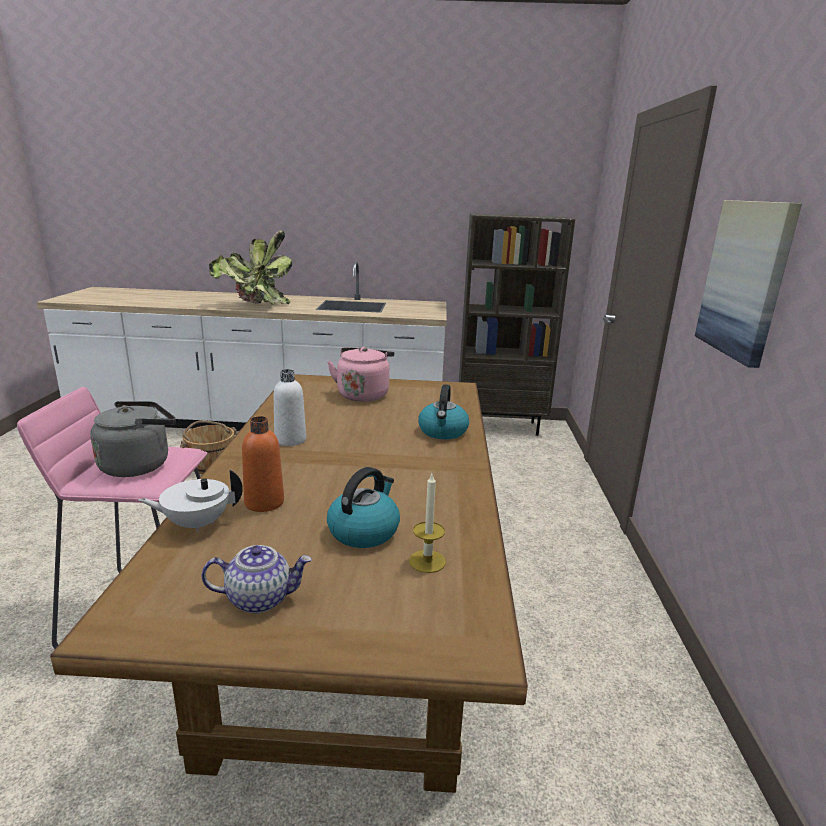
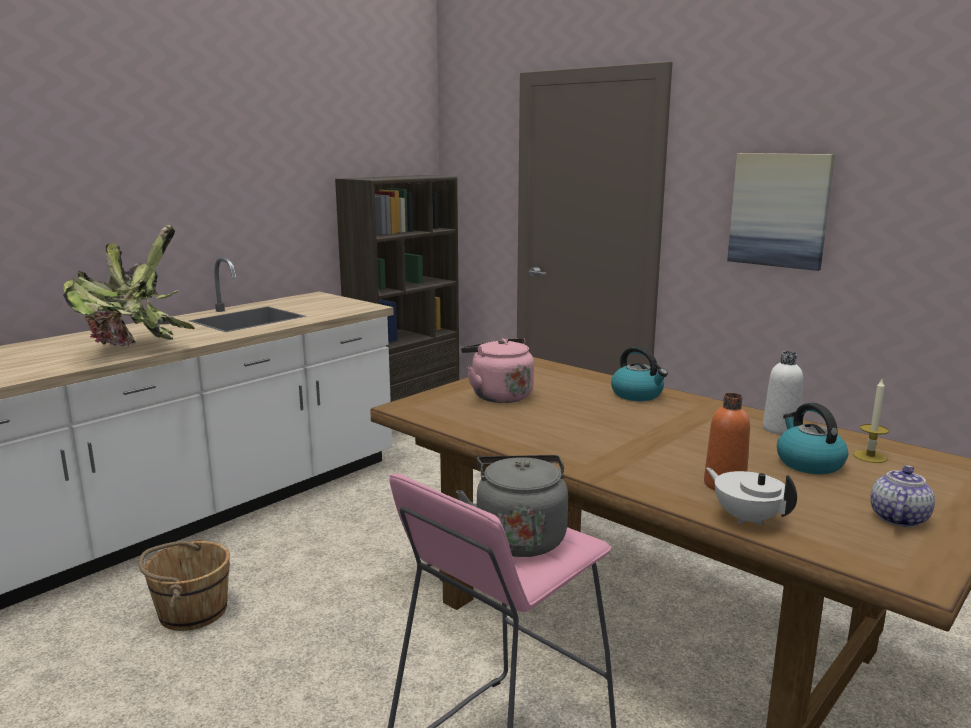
camera: 50 degrees left, 5 degrees down
(197, 524) = (747, 518): white teapot -> white teapot turned 120 degrees clockwise
(290, 440) = (584, 447): white bottle -> white bottle (780, 429)

